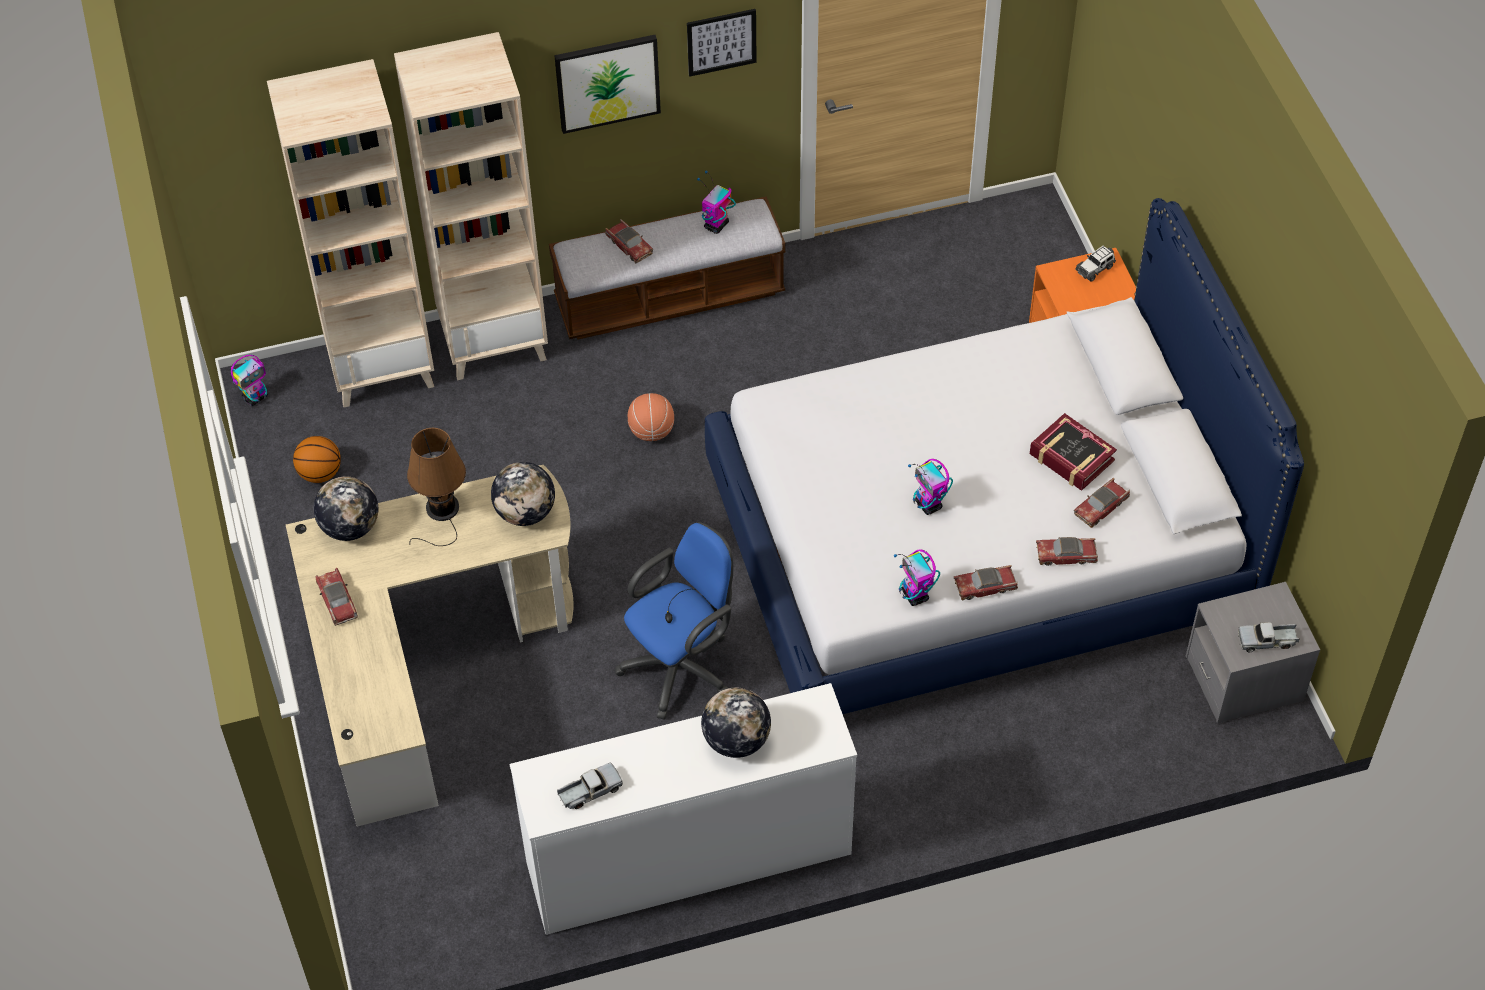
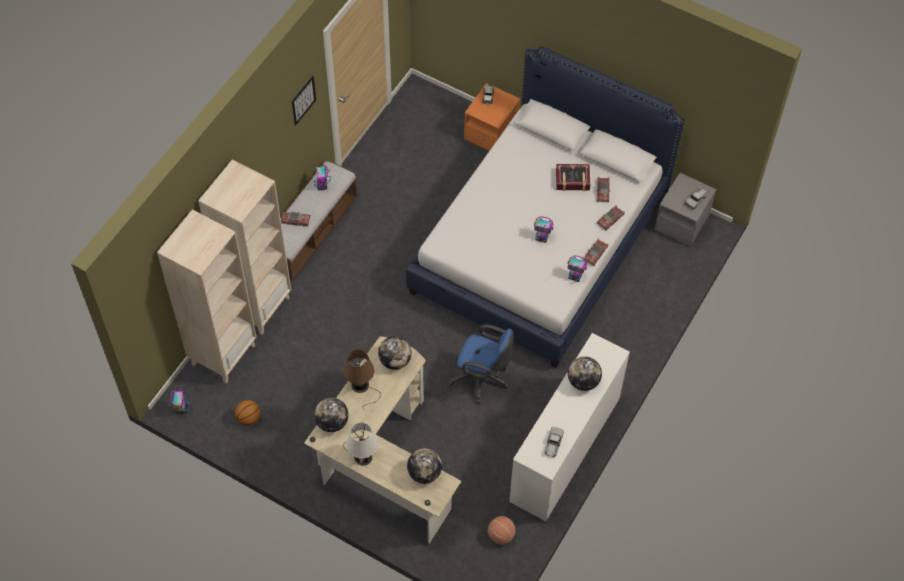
camera: 45 degrees left, 5 degrees up
(337, 601) = (362, 455): toy car -> white table lamp
(389, 692) = (424, 473): none -> globe
(607, 82) = (268, 151): picture -> none
(651, 431) = (366, 294): basketball -> basketball (501, 535)
(682, 666) = (482, 378): blue office chair -> blue office chair turned 105 degrees clockwise

